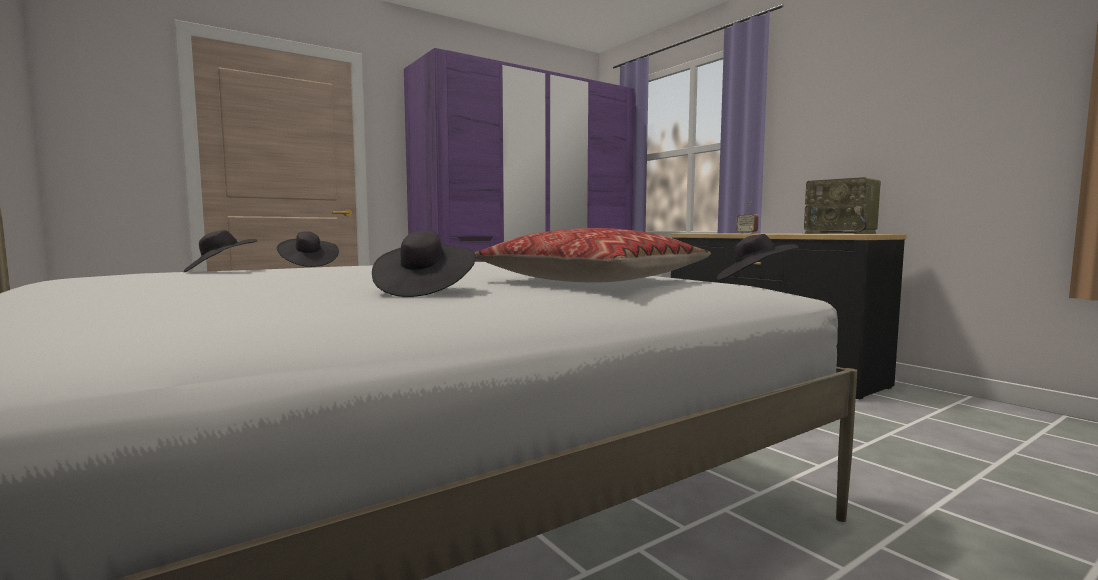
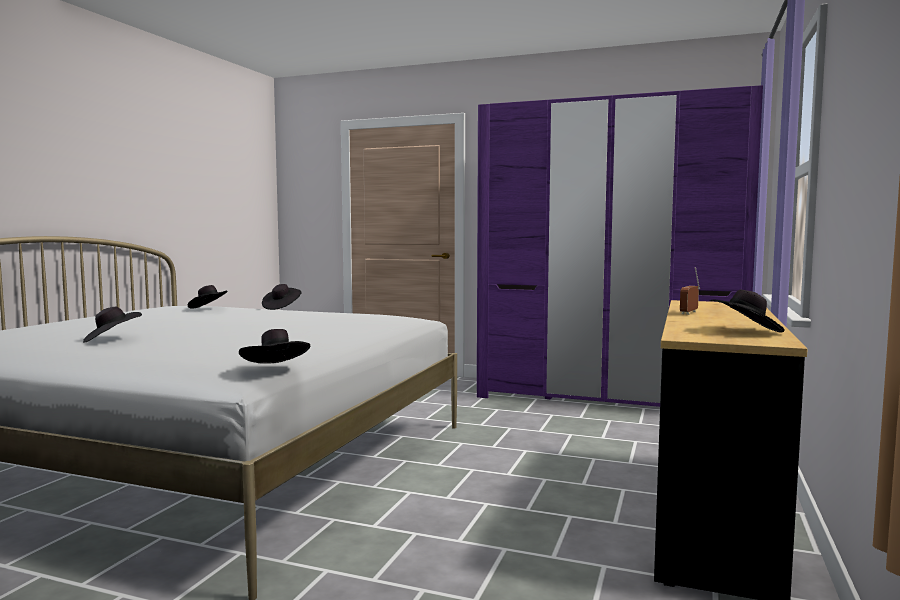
camera: 55 degrees right, 0 degrees up
(594, 281) = (204, 348): pillow -> none
(841, 233) = (746, 331): radio -> black hat

